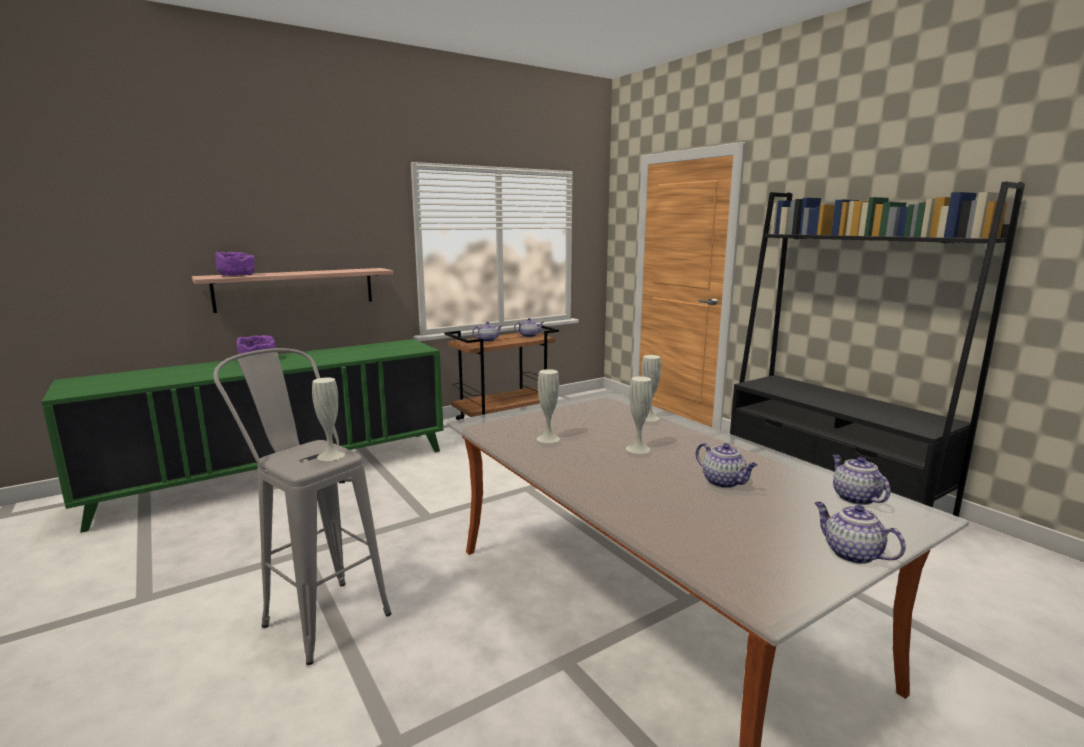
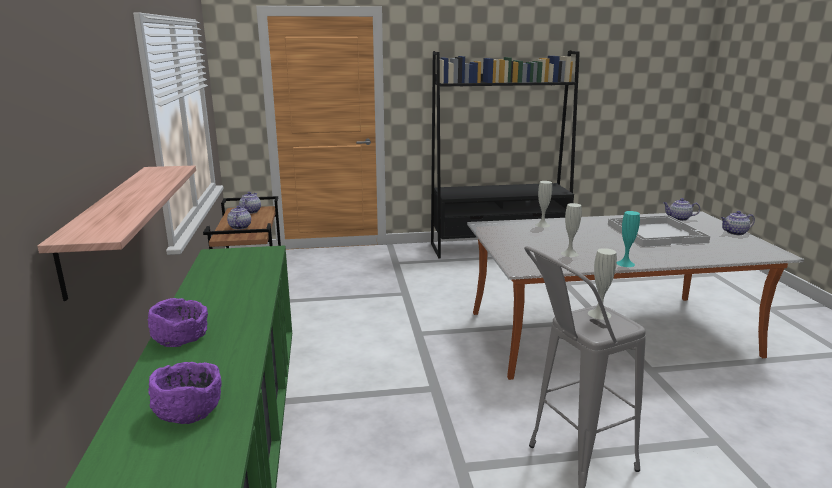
camera: 65 degrees left, 5 degrees up
(237, 275) = (105, 220): purple bowl -> purple bowl (189, 410)
(542, 469) = (625, 263): none -> turquoise vase
(638, 449) = (599, 238): white vase -> none
(724, 482) = (656, 233): teapot -> white tray

